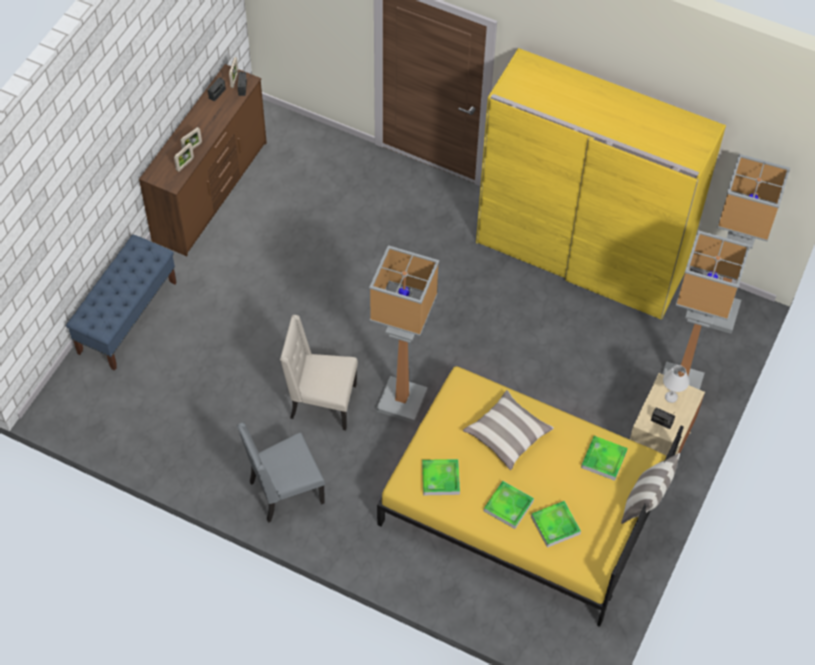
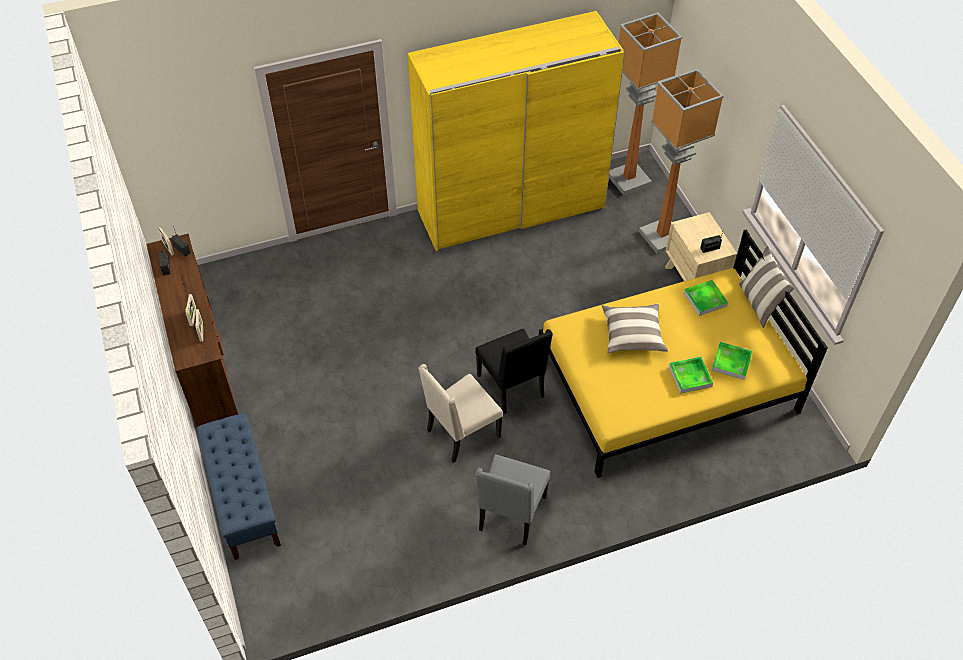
camera: 45 degrees left, 5 degrees down
(401, 401) = (512, 387): floor lamp -> black chair
(440, 478) = (628, 397): tray -> none
(671, 397) = (696, 230): white table lamp -> none

